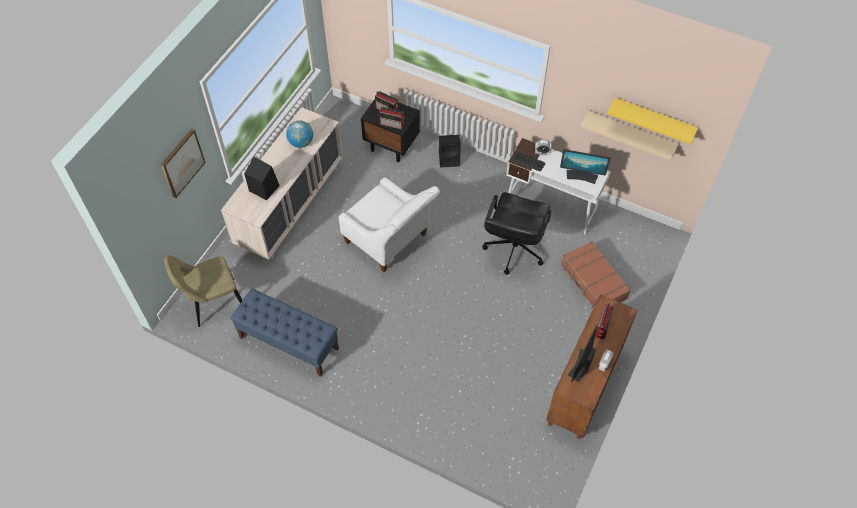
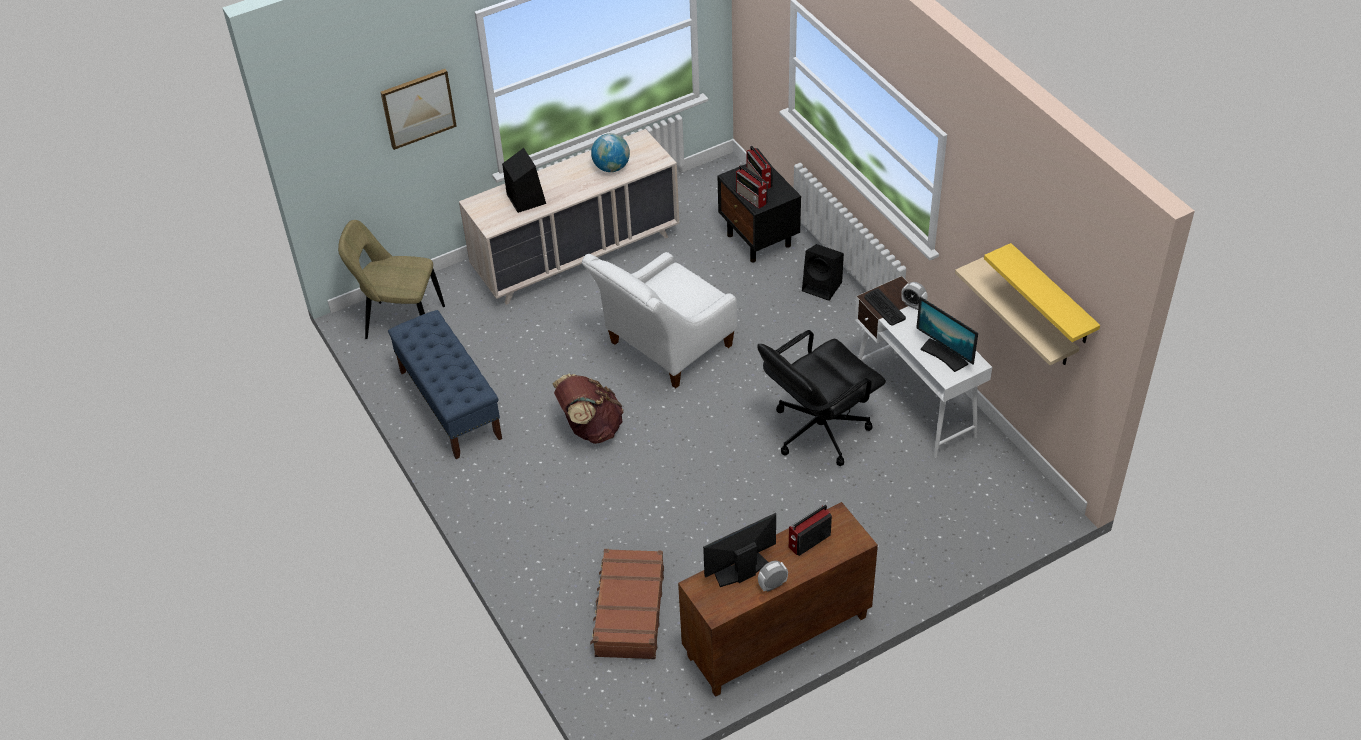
camera: 35 degrees right, 10 degrees down
(386, 314) = (590, 428): none -> brown backpack
(390, 241) = (664, 349): white armchair -> white armchair turned 60 degrees clockwise
(593, 282) = (896, 520): brown suitcase -> brown suitcase (629, 612)

